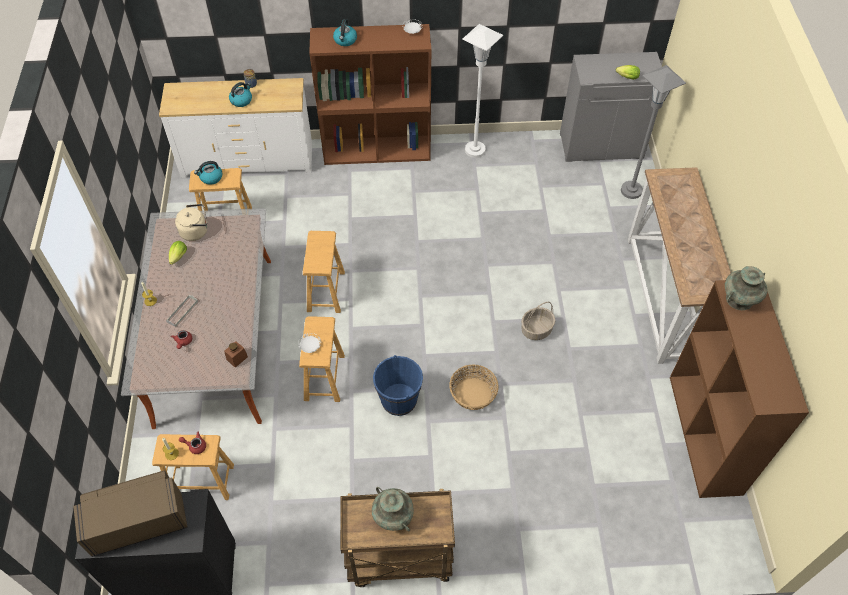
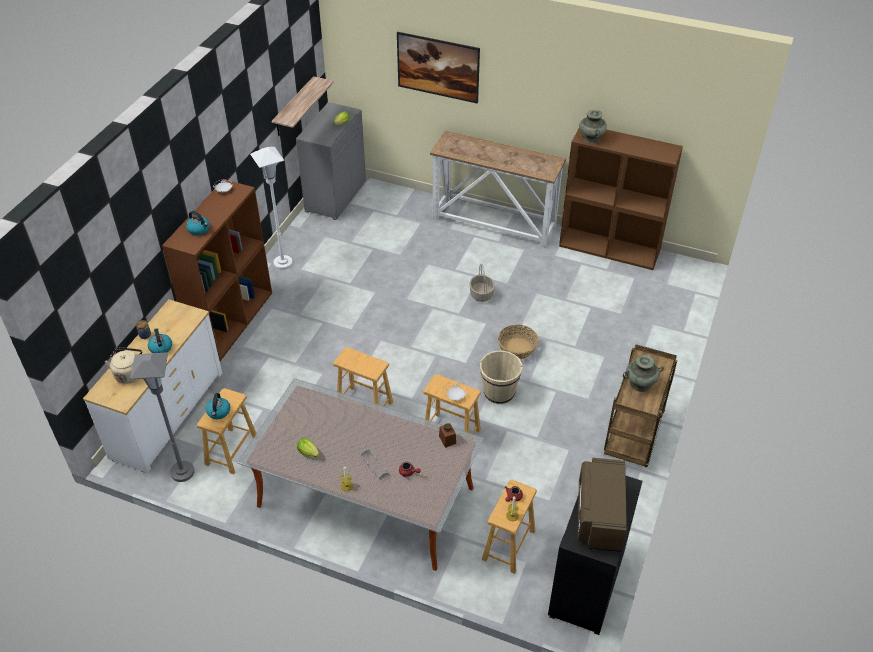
camera: 65 degrees left, 10 degrees down
(196, 231) = (286, 433): beige kettle -> beige kettle (129, 373)
(399, 400) = (499, 392): blue bucket -> beige bucket
(590, 23) = (294, 107): none -> shelf
(631, 191) = (390, 199): grey floor lamp -> grey floor lamp (182, 472)
(716, 107) = (438, 80): none -> picture

